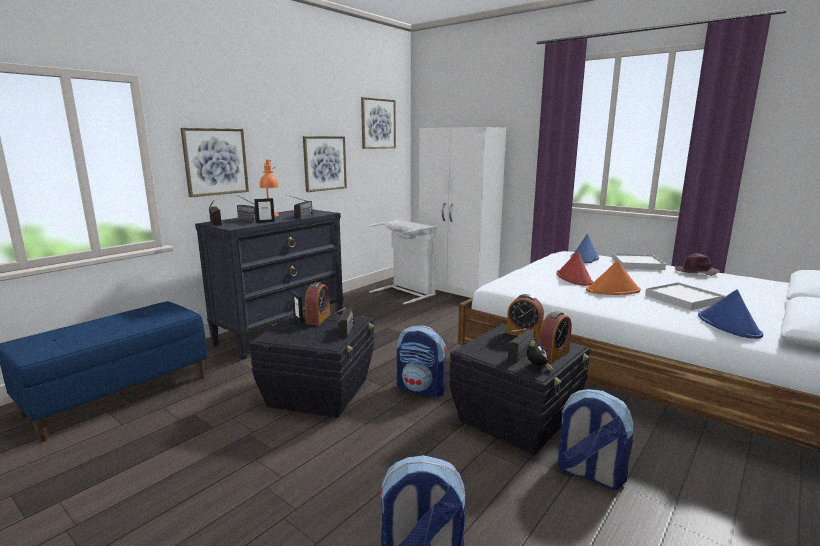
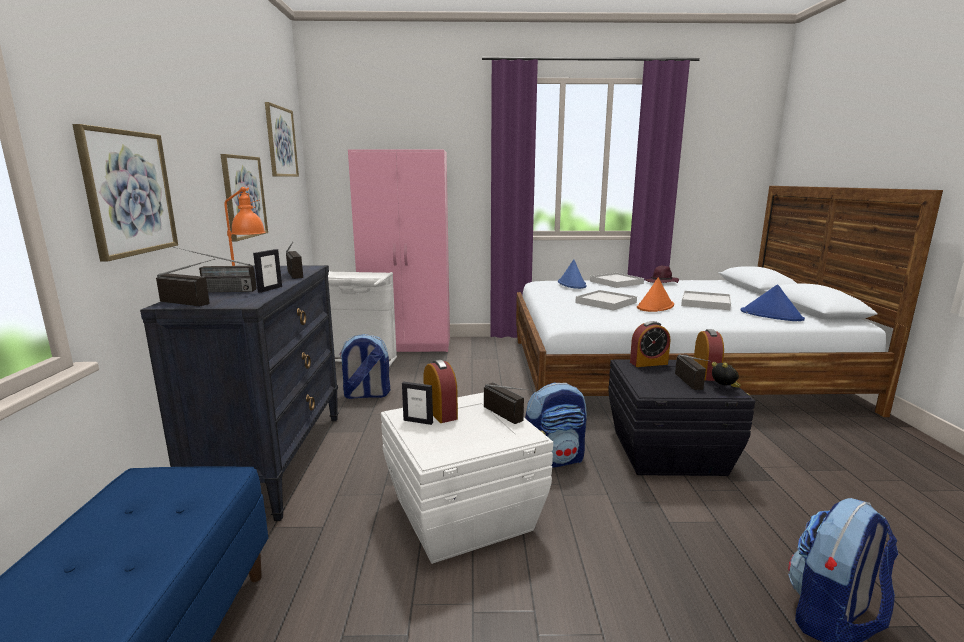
camera: 40 degrees left, 0 degrees up
(320, 392) = (463, 513): black storage box -> white storage box
(458, 288) = (408, 345): white wardrobe -> pink wardrobe
(574, 278) = (606, 303): red hat -> white tray
(588, 474) = (777, 472): backpack -> backpack (366, 395)

